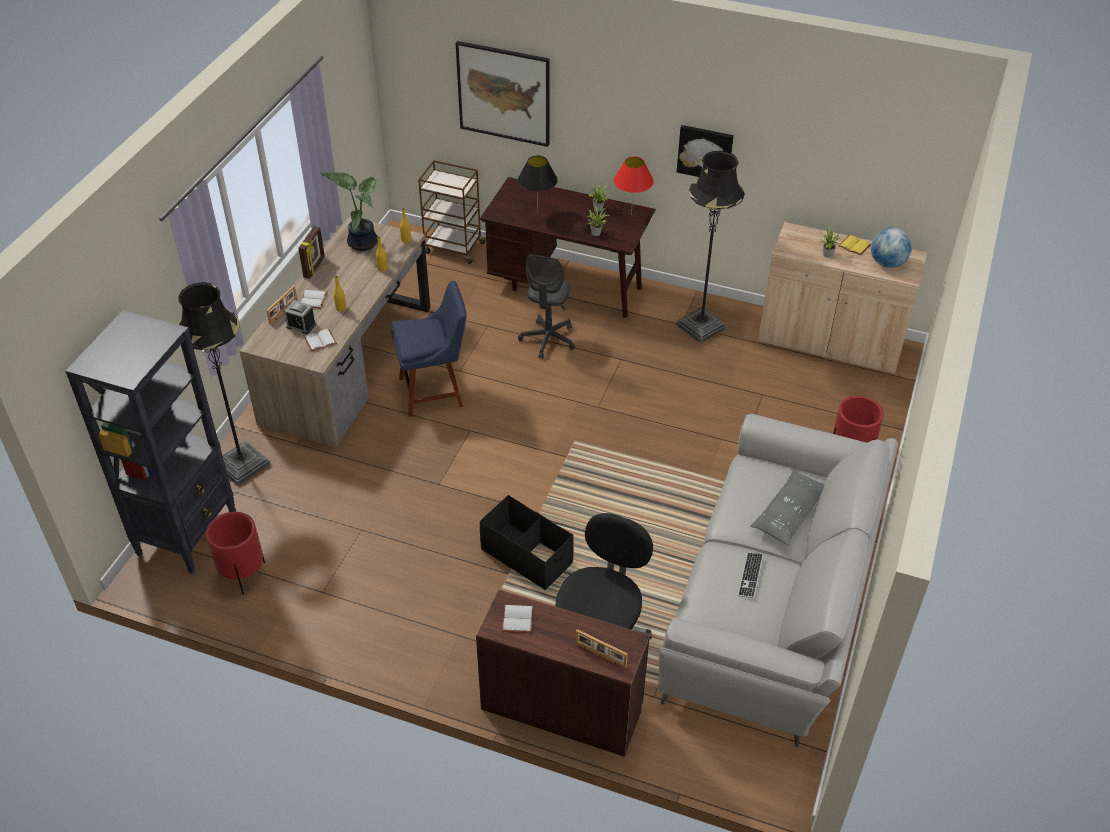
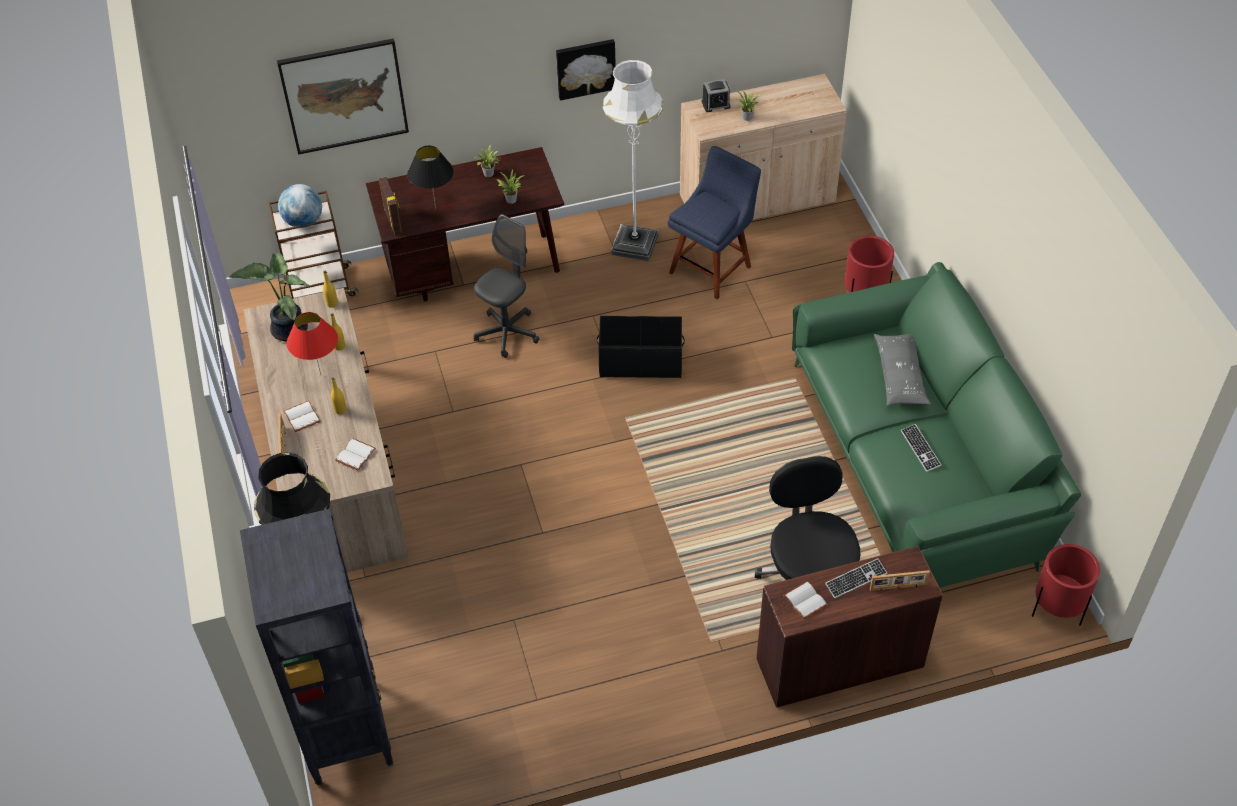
camera: 35 degrees left, 5 degrees up
(243, 575) = (444, 734): red planter -> red planter (1057, 609)
(301, 325) = (318, 450): alarm clock -> alarm clock (715, 104)
(315, 267) = (266, 382): picture frame -> picture frame (394, 221)
(434, 391) = (449, 445): blue chair -> blue chair (712, 267)
(527, 556) = (685, 549): black storage box -> black storage box (640, 361)
(548, 339) = (507, 333): grey office chair -> grey office chair turned 120 degrees counterclockwise
(573, 628) = (856, 579): none -> keyboard
(631, 215) = (526, 164): red table lamp -> red table lamp (321, 375)
(701, 327) = (635, 244): black floor lamp -> white floor lamp
(773, 601) = (916, 462): grey sofa -> green sofa
(855, 246) = (762, 97): yellow book -> none
(887, 263) = (803, 101): globe -> globe (303, 222)

